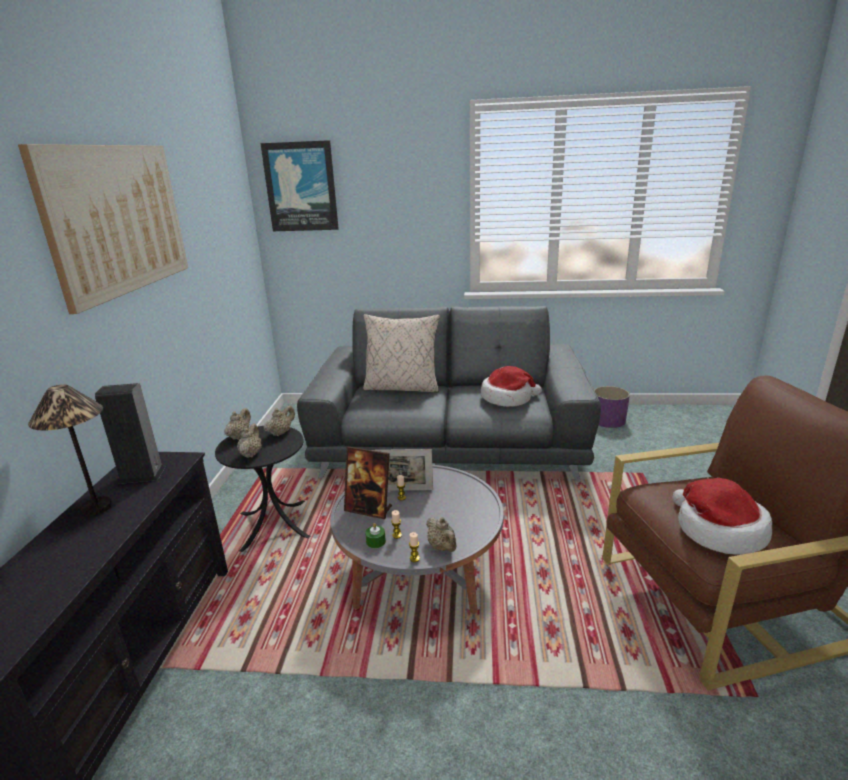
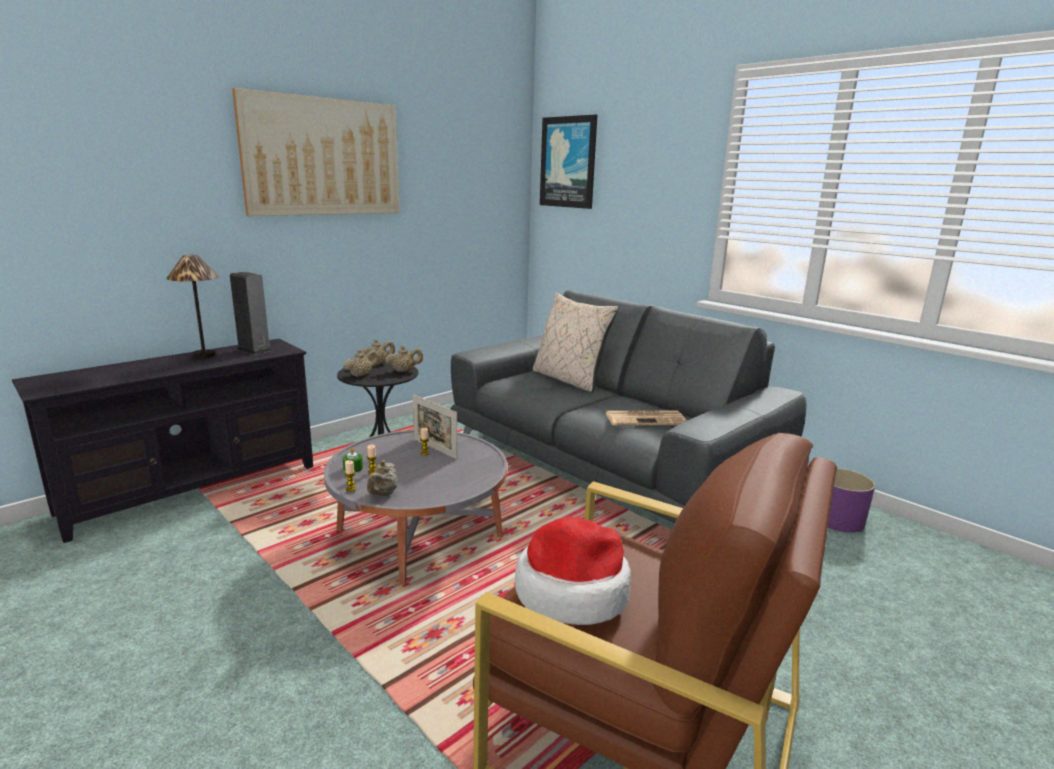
camera: 40 degrees right, 5 degrees down
(369, 509) = (390, 449): picture frame -> none
(507, 398) = (646, 419): hat -> newspaper

